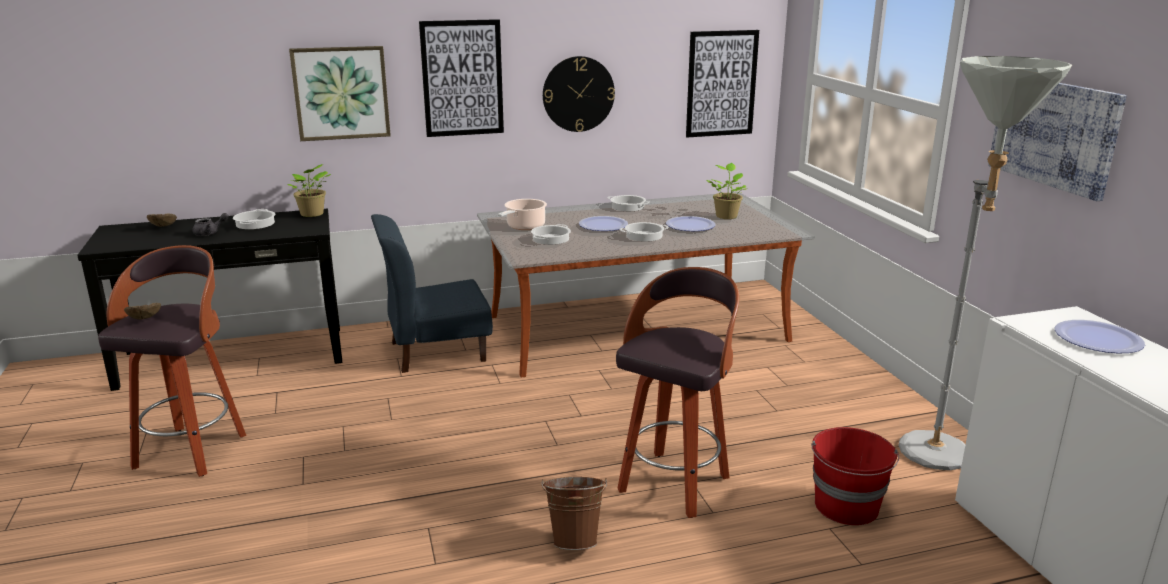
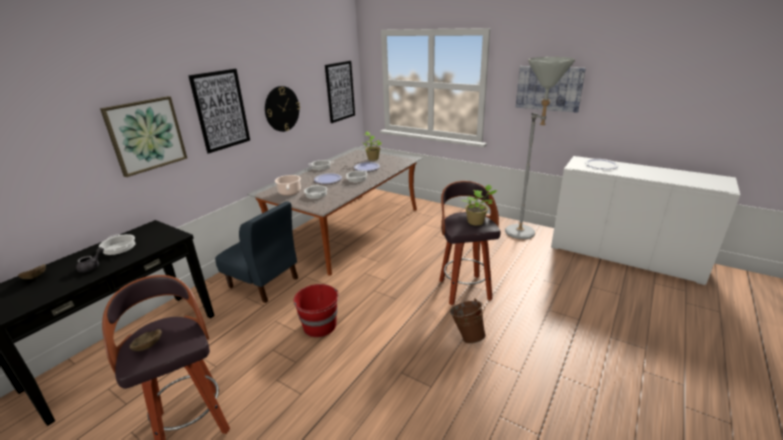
camera: 40 degrees left, 5 degrees up
(312, 214) = (153, 227): potted plant -> potted plant (477, 222)
(436, 351) = (264, 283): blue chair -> blue chair turned 90 degrees counterclockwise
(847, 507) = (527, 266): red bucket -> red bucket (320, 326)

